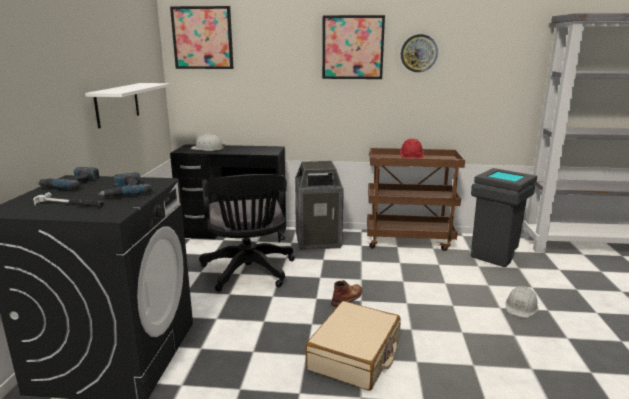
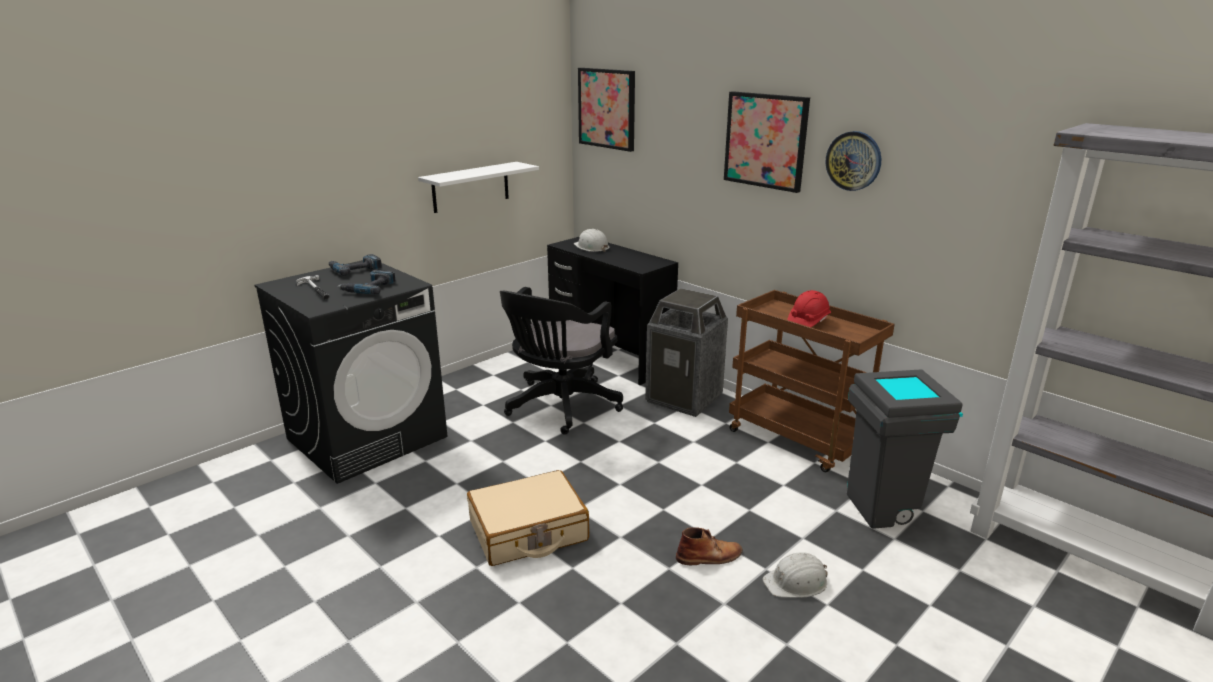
camera: 40 degrees right, 5 degrees up
(347, 297) = (611, 475): brown boot -> brown boot (710, 556)

